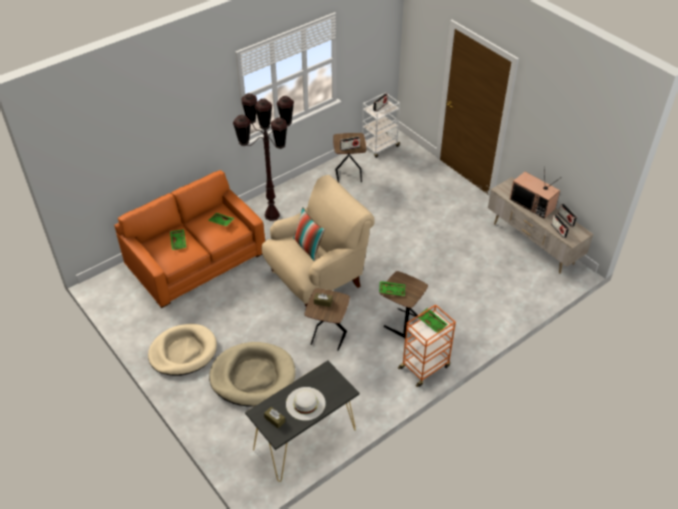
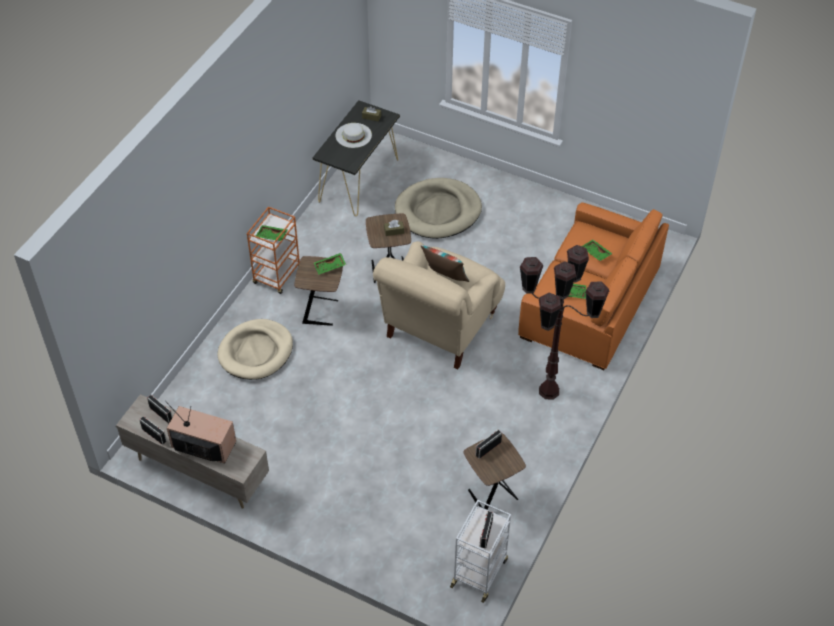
camera: 155 degrees right, 5 degrees up
(183, 352) = (519, 209): beige dog bed -> beige dog bed (256, 352)

